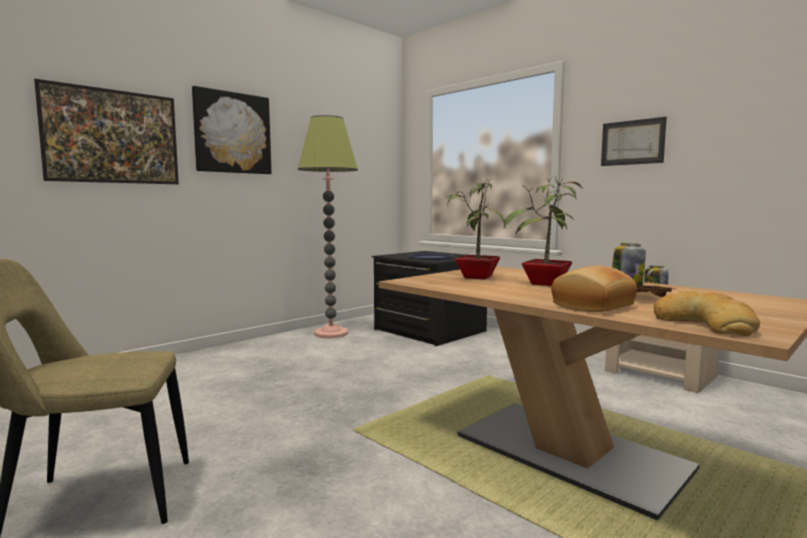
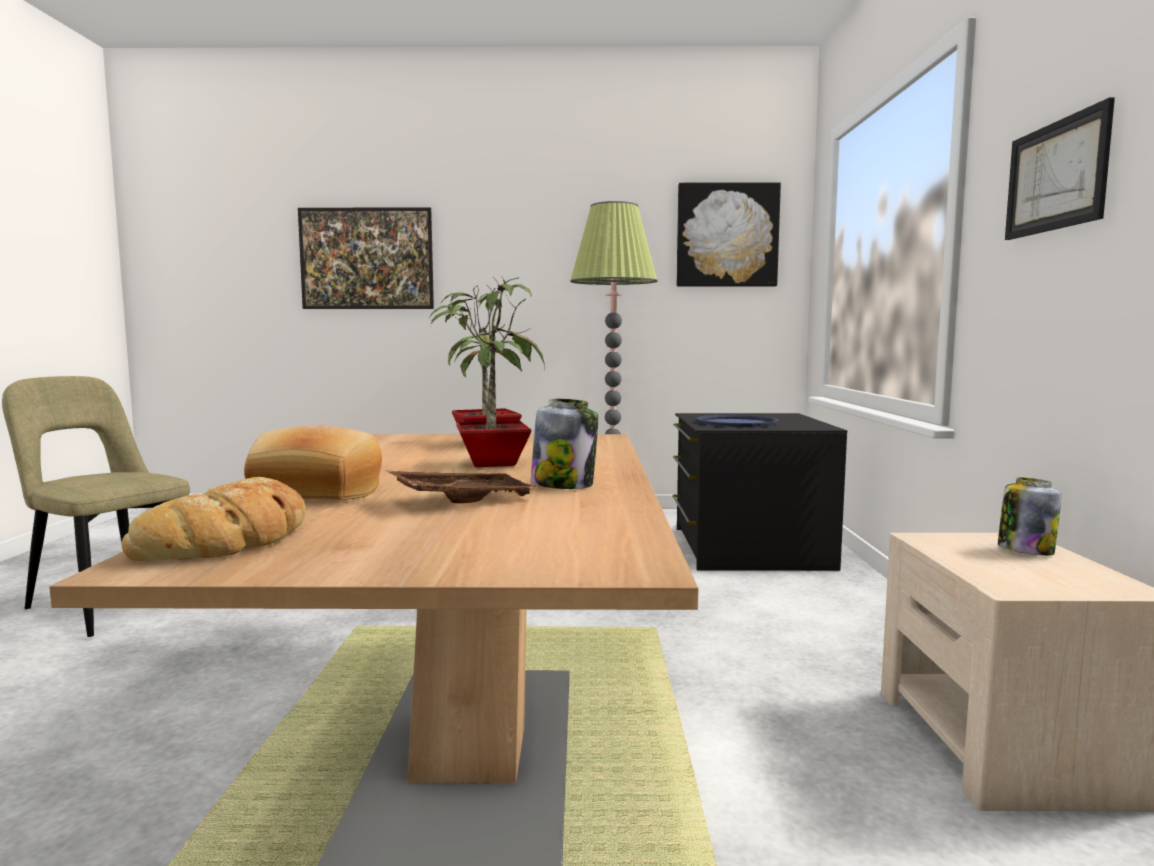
camera: 45 degrees right, 0 degrees up
(232, 133) = (504, 241): picture -> picture (727, 235)

